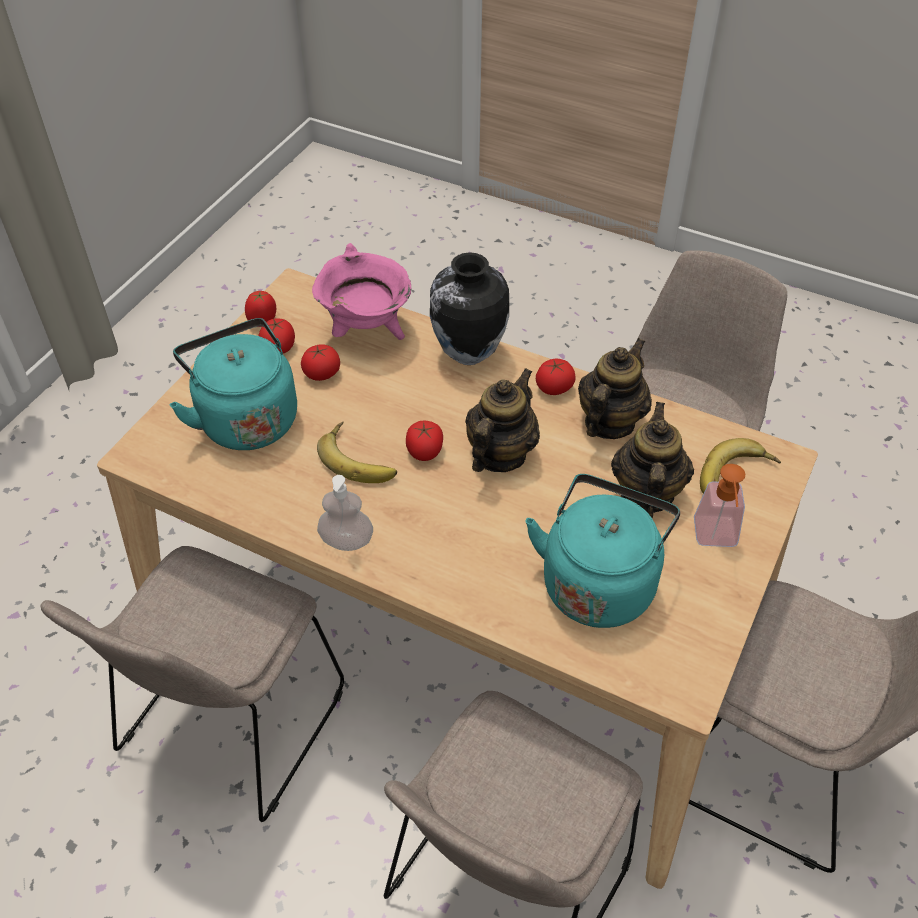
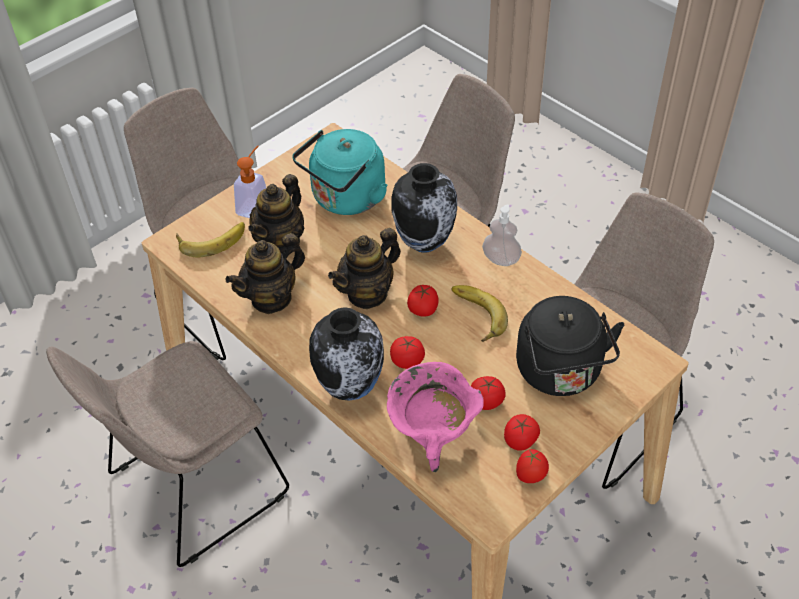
camera: 160 degrees left, 0 degrees up
(245, 418) = (561, 373): turquoise kettle -> black kettle
(457, 540) = (425, 242): none -> vase
(554, 388) = (296, 337): tomato -> tomato (407, 360)

